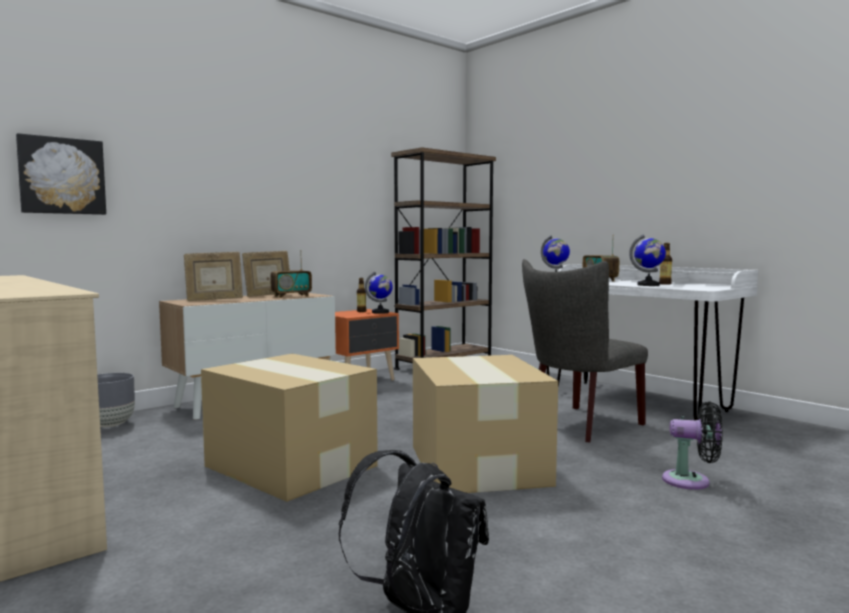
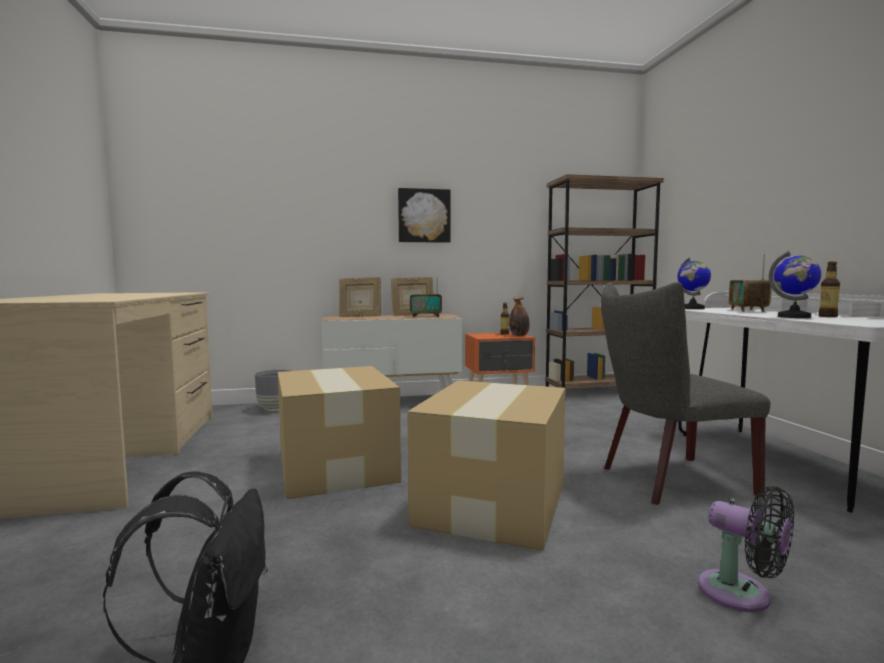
camera: 30 degrees right, 0 degrees up
(62, 176) = (255, 220): picture -> picture (424, 216)
(380, 312) = (519, 335): globe -> bottle

